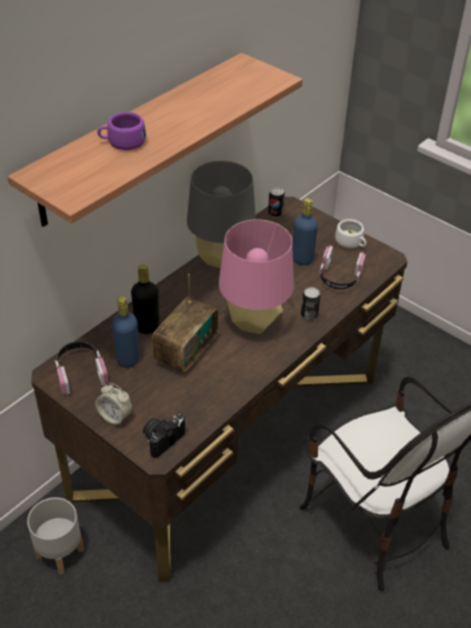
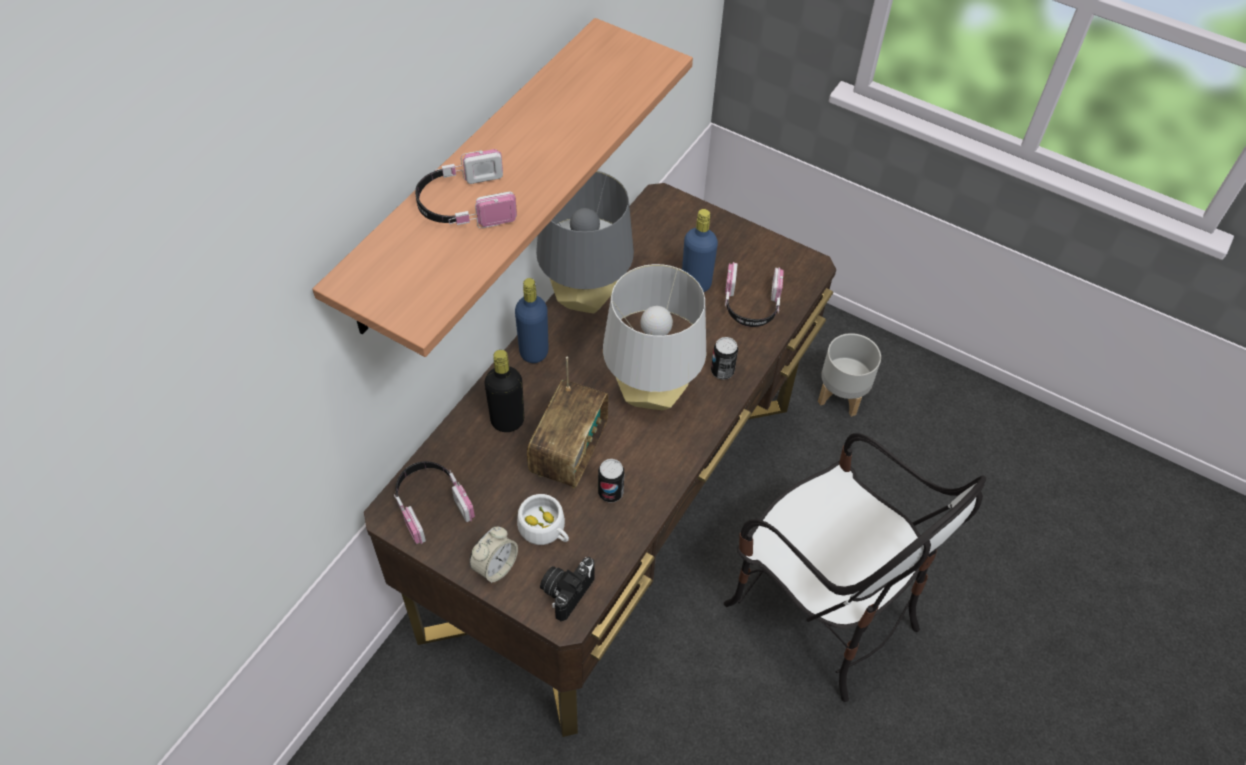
camera: 10 degrees left, 10 degrees up
(60, 553) = (425, 718): grey planter -> grey planter (842, 396)
(115, 417) = (495, 567): alarm clock -> alarm clock turned 75 degrees counterclockwise
(122, 142) = (464, 205): purple cup -> headphones
(128, 359) = (492, 475): blue bottle -> blue bottle (534, 352)
(254, 322) = (651, 393): pink table lamp -> grey table lamp
(275, 213) = (645, 214): can -> can (610, 492)
(351, 243) = (756, 248): white cup -> white cup (545, 530)

